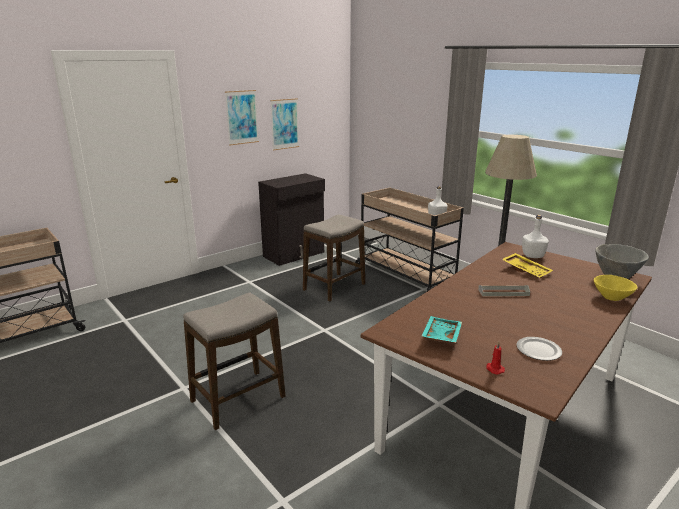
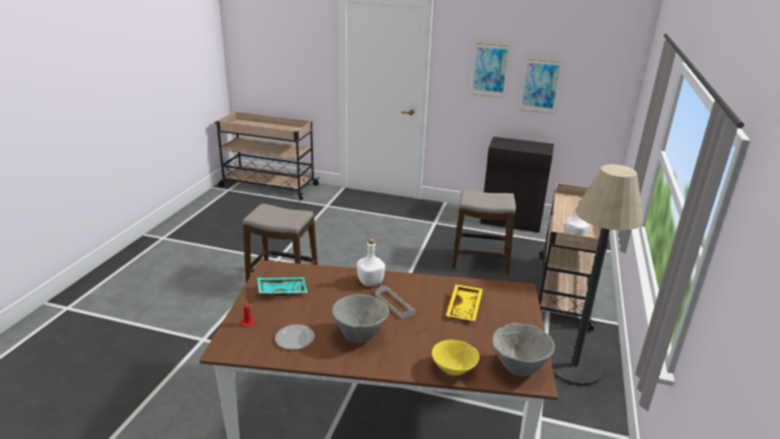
camera: 55 degrees right, 5 degrees up
(533, 256) = (513, 306): white bottle -> white bottle (370, 282)
(547, 319) = (360, 335): none -> grey bowl

